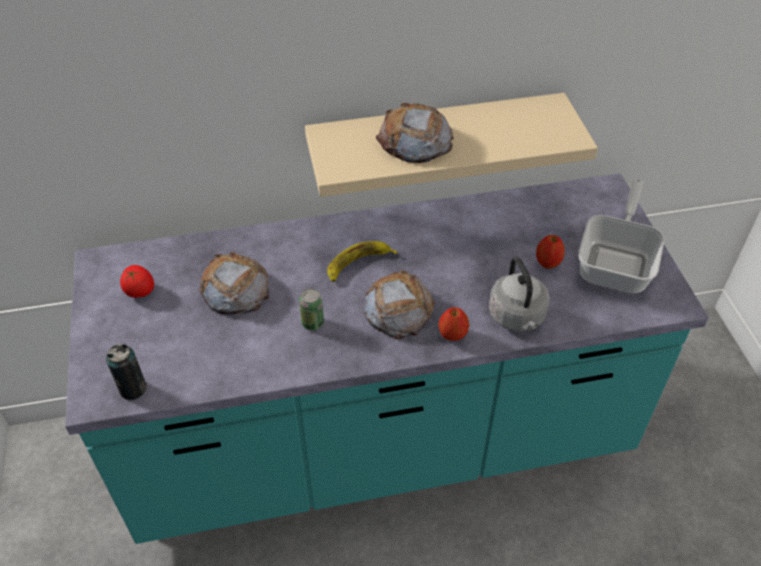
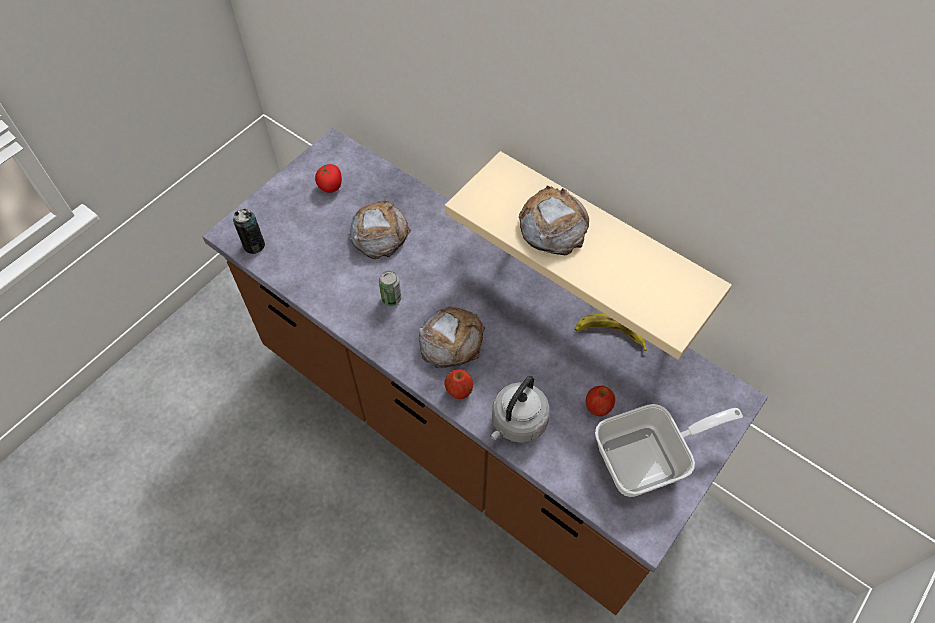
camera: 50 degrees right, 10 degrees up
(358, 264) = (471, 285): banana -> banana (610, 333)
(380, 442) = (467, 426): turquoise counter -> brown counter

